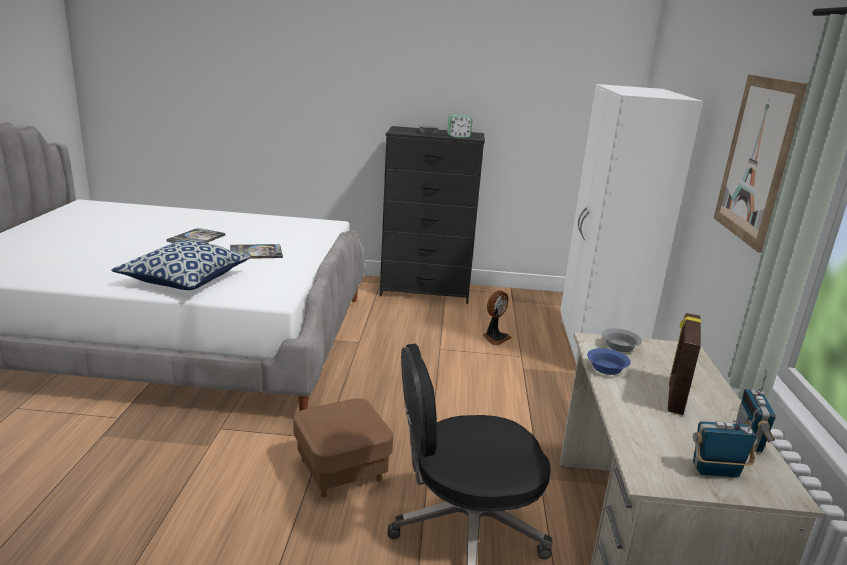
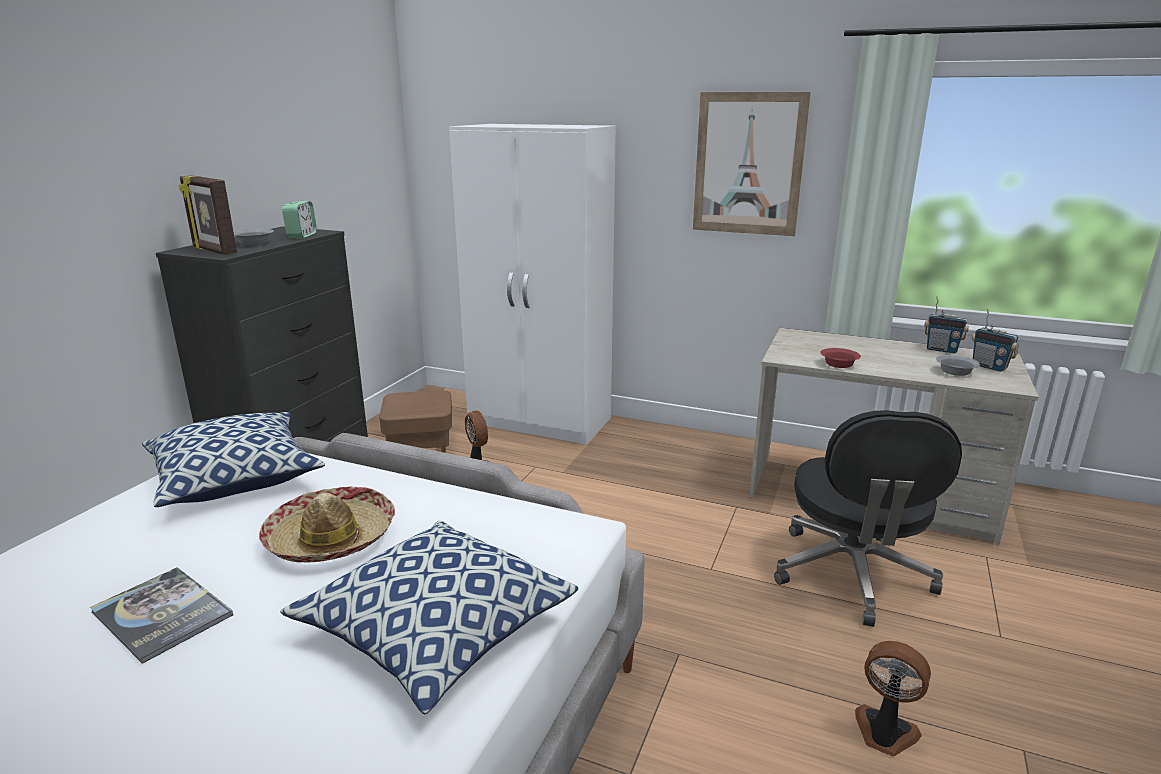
camera: 70 degrees left, 0 degrees up
(256, 252) = (331, 538): book -> hat
(265, 535) = (884, 733): none -> fan
(304, 229) = (235, 478): none -> pillow
(341, 469) = (750, 647): brown ottoman -> brown ottoman (420, 445)
(607, 368) = (838, 364): blue bowl -> red bowl
(618, 346) = (792, 352): grey bowl -> grey bowl (954, 372)
(675, 395) = (880, 354): picture frame -> picture frame (213, 250)
(715, 471) = (989, 367): radio -> radio turned 60 degrees counterclockwise

